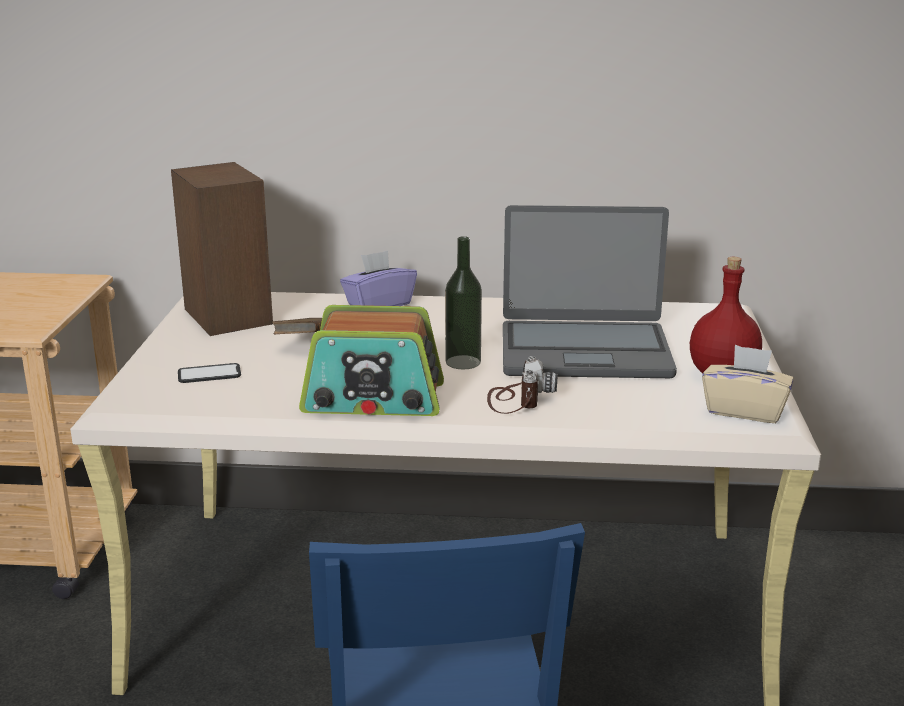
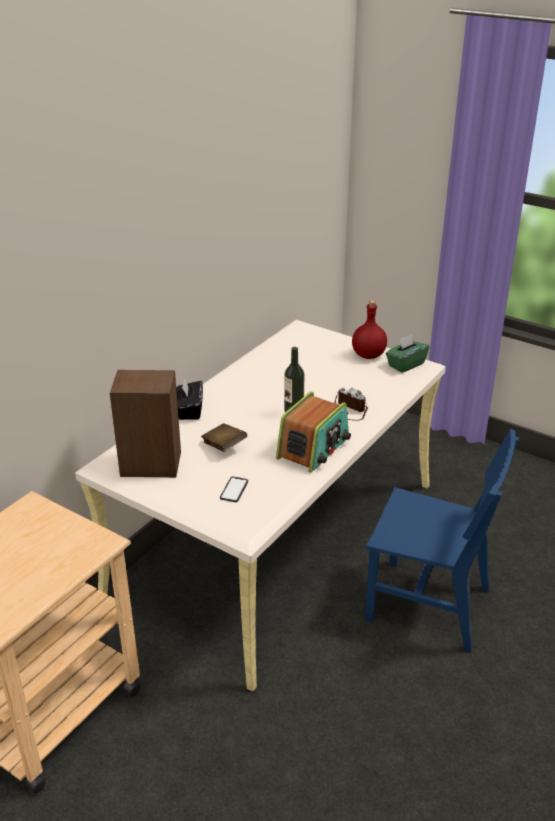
camera: 60 degrees left, 10 degrees up
(378, 304) = (189, 410): purple tissue box -> black tissue box
(584, 351) = (312, 376): laptop -> none
(744, 410) = (405, 364): beige tissue box -> green tissue box

